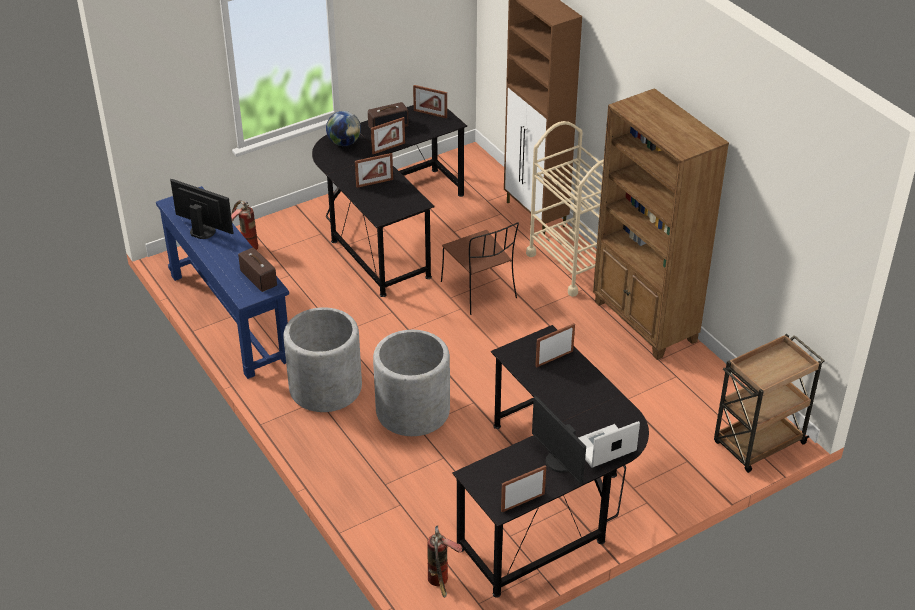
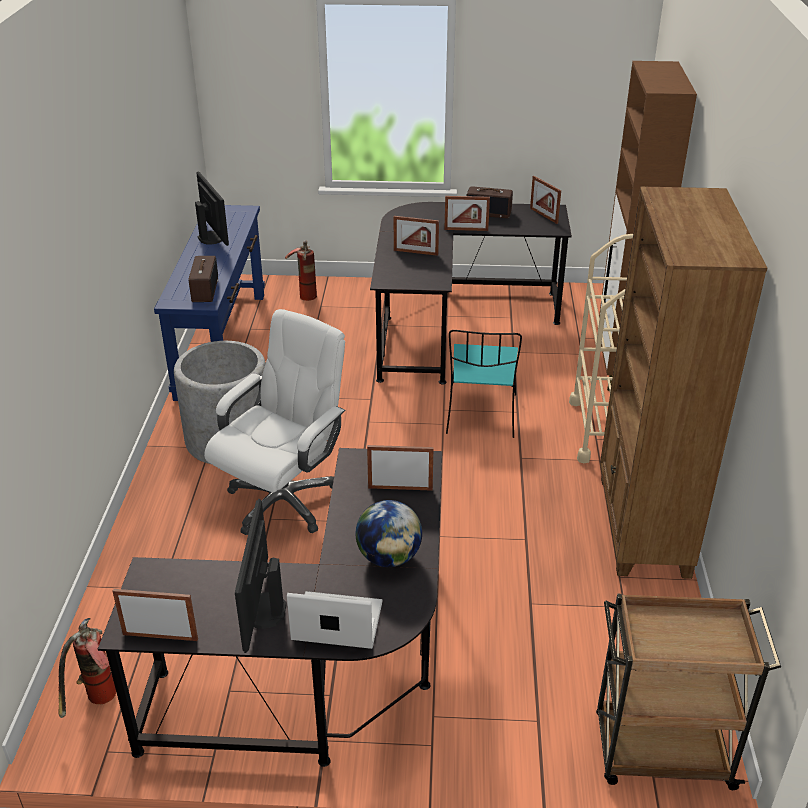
camera: 35 degrees right, 5 degrees down
(344, 143) = (428, 213): globe -> globe (389, 557)
(413, 411) = (283, 500): grey planter -> white office chair
(480, 291) = (481, 415): brown chair -> turquoise chair

